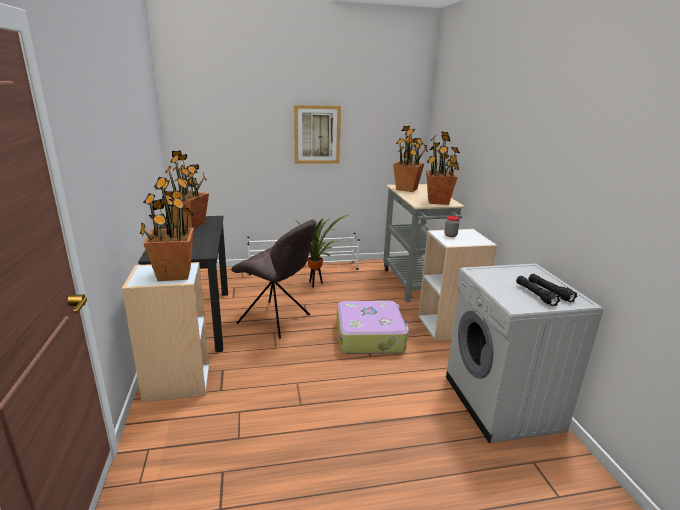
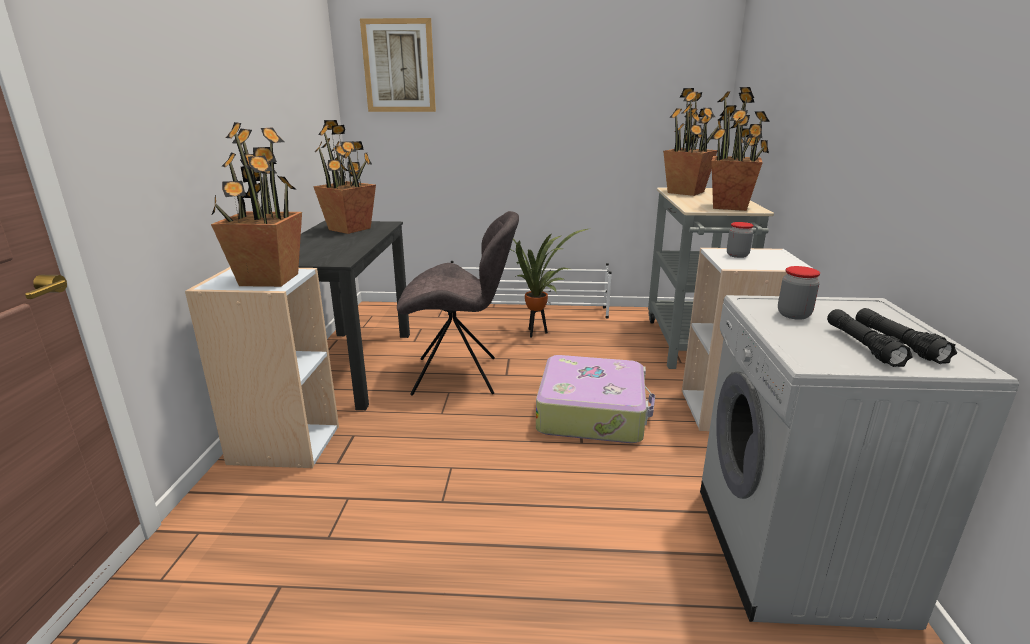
camera: 15 degrees right, 0 degrees up
(276, 320) = (459, 376): grey chair -> grey chair turned 45 degrees counterclockwise
(317, 135) = (553, 111): picture -> picture (399, 66)
(498, 278) = (793, 315): none -> jar

